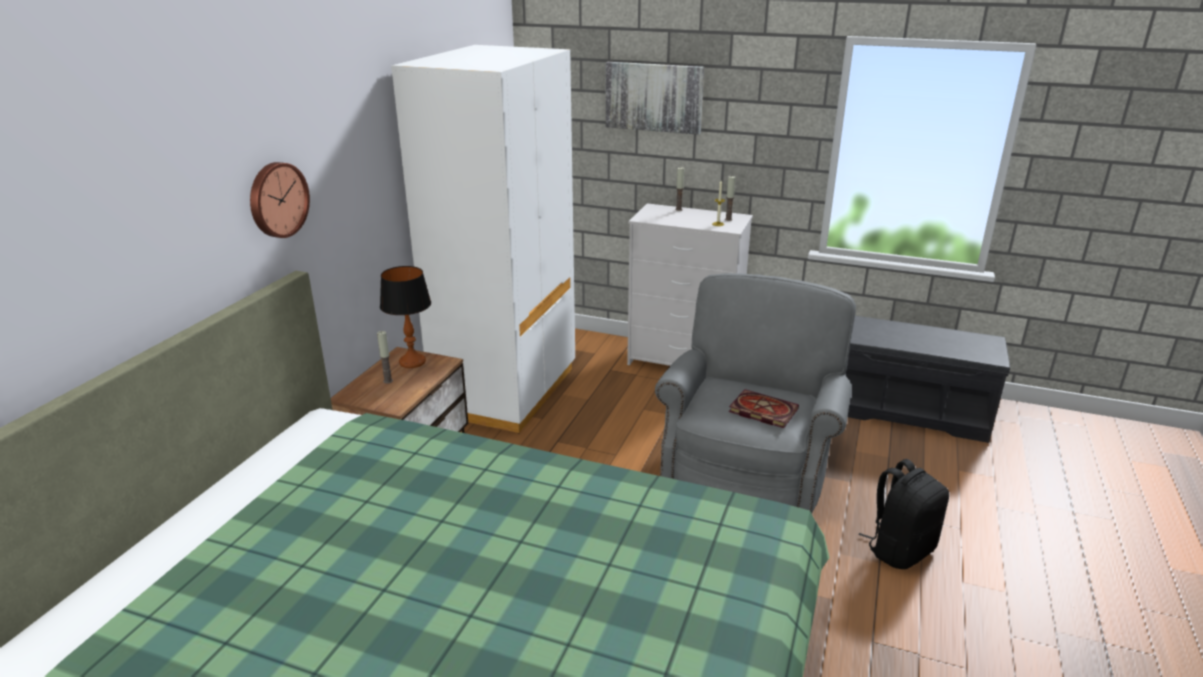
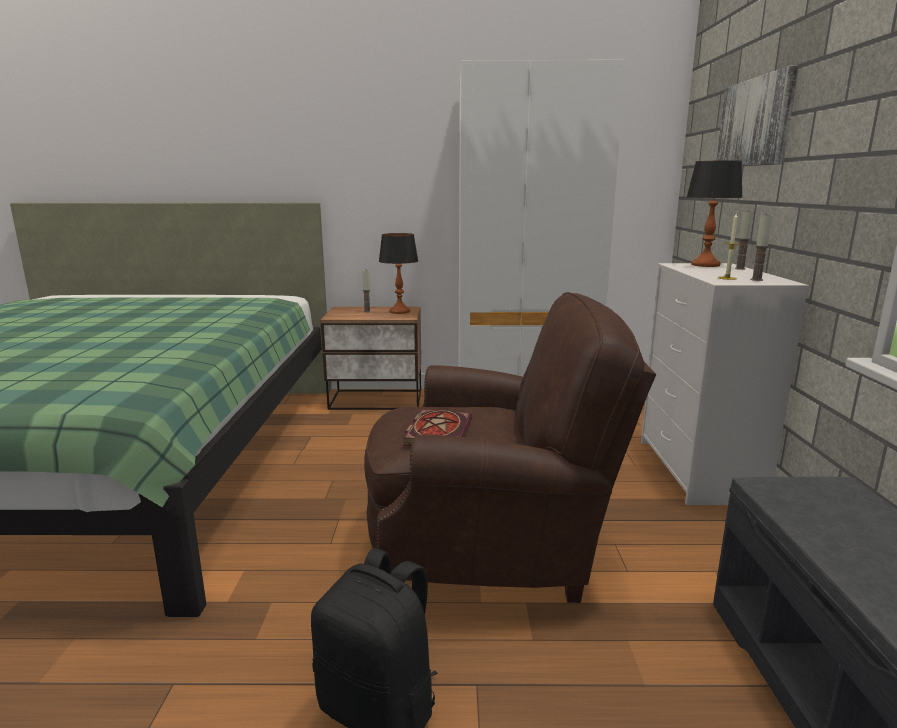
camera: 70 degrees right, 10 degrees down
(277, 199) = (318, 151): wall clock -> none
(653, 212) = (705, 265): none -> table lamp
(749, 471) = (493, 544): grey armchair -> brown armchair

